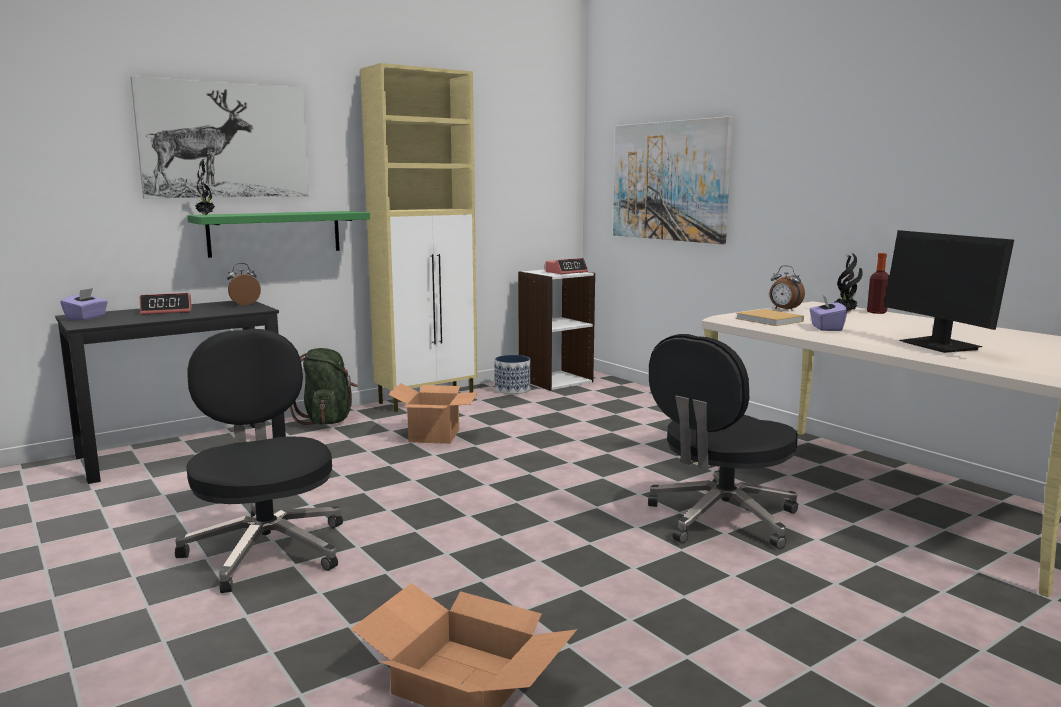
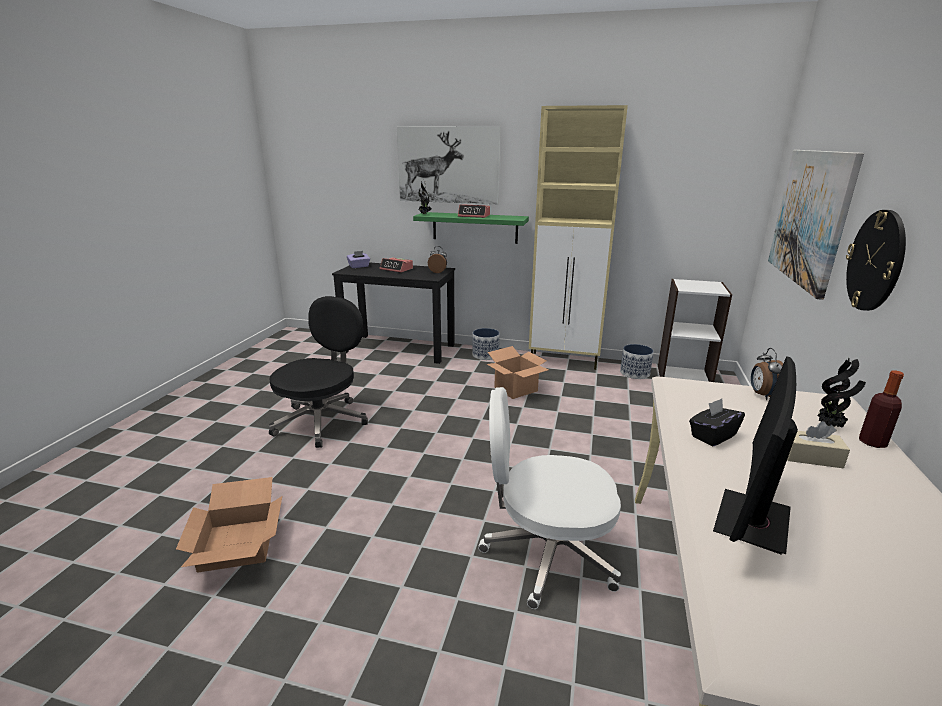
camera: 50 degrees right, 10 degrees up
(326, 421) = (485, 355): green backpack -> planter
(566, 272) = (707, 288): alarm clock -> alarm clock (474, 216)
(720, 519) = (546, 554): black office chair -> white office chair
(770, 320) = (693, 403): beige book -> none
(787, 194) = (876, 261): none -> wall clock
(826, 328) = (712, 436): purple tissue box -> black tissue box
(880, 323) = (810, 457): none -> beige tissue box

